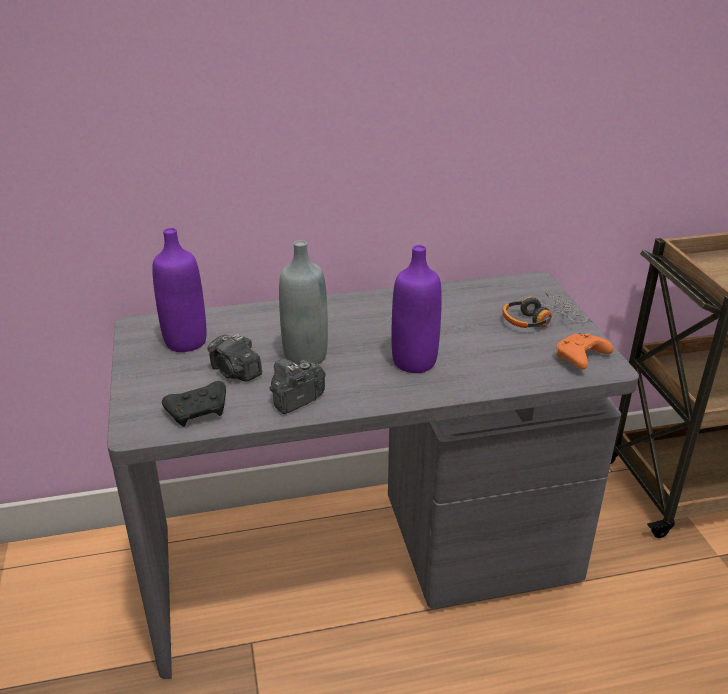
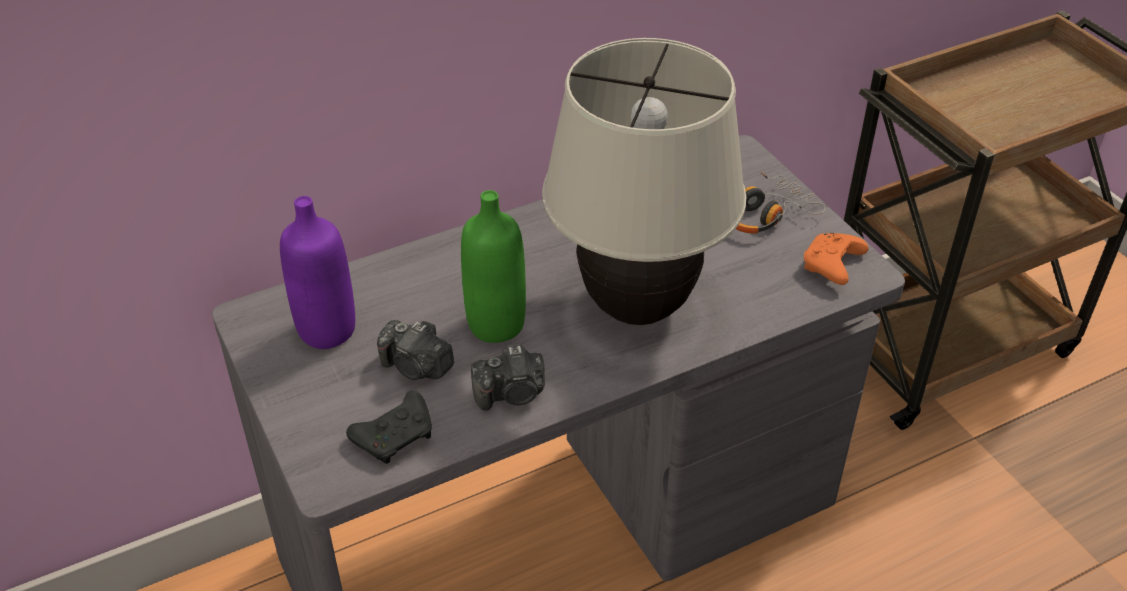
camera: 15 degrees left, 10 degrees up
(295, 399) = (512, 394): camera -> camera turned 135 degrees counterclockwise
(305, 356) = (496, 324): grey bottle -> green bottle
(414, 362) = (636, 308): purple bottle -> beige table lamp

